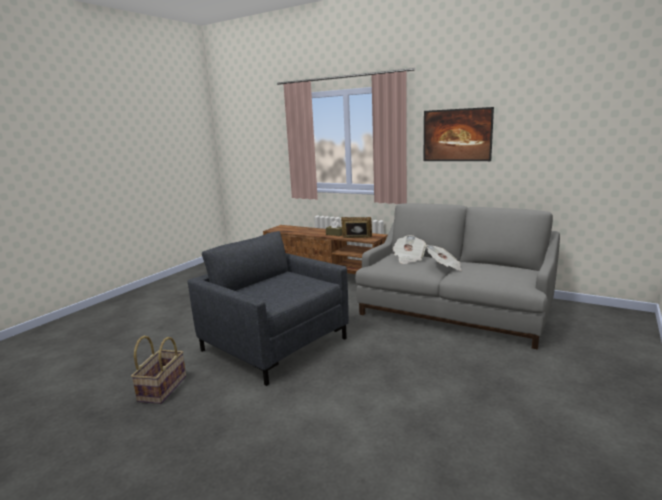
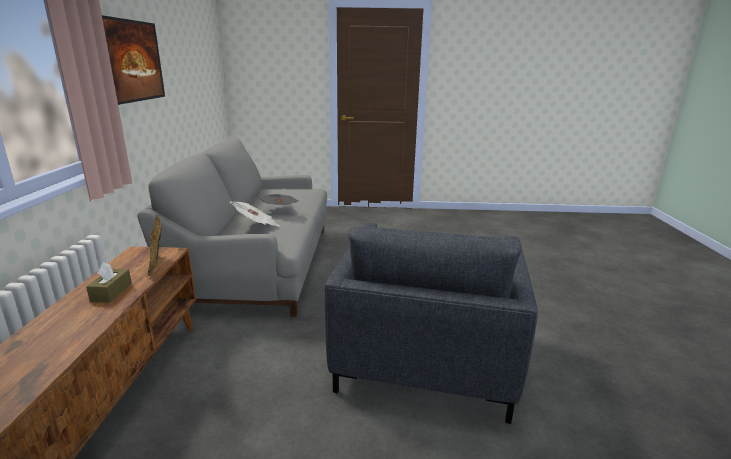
camera: 120 degrees left, 5 degrees up
(162, 388) = (605, 403): basket -> none

